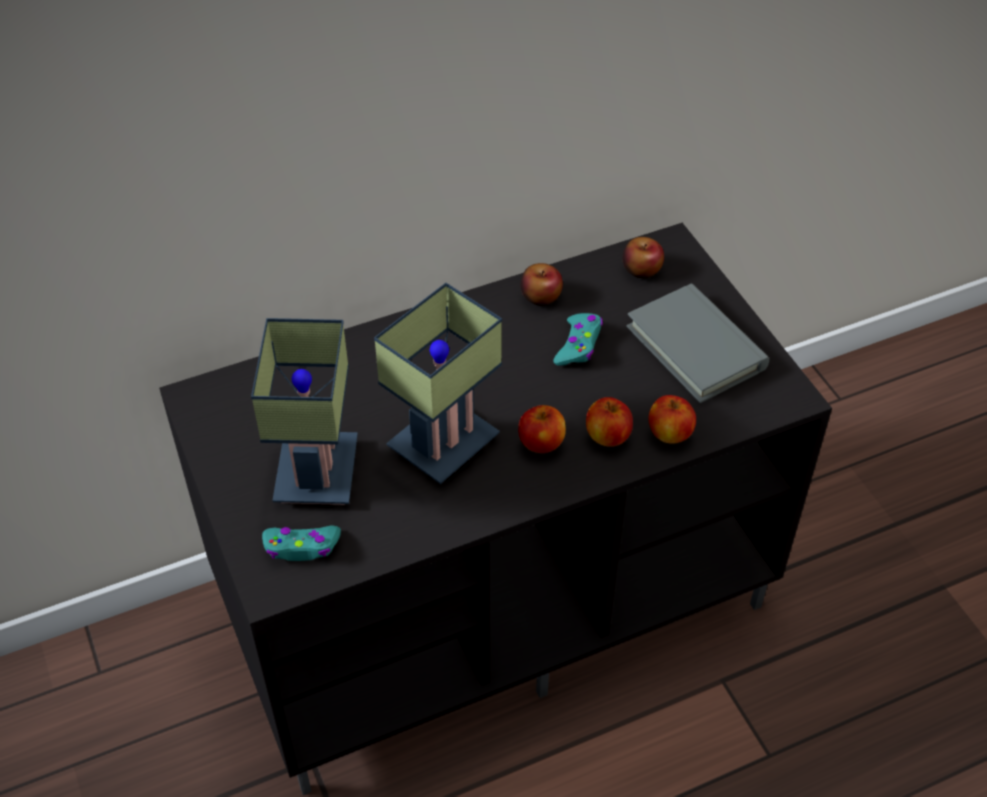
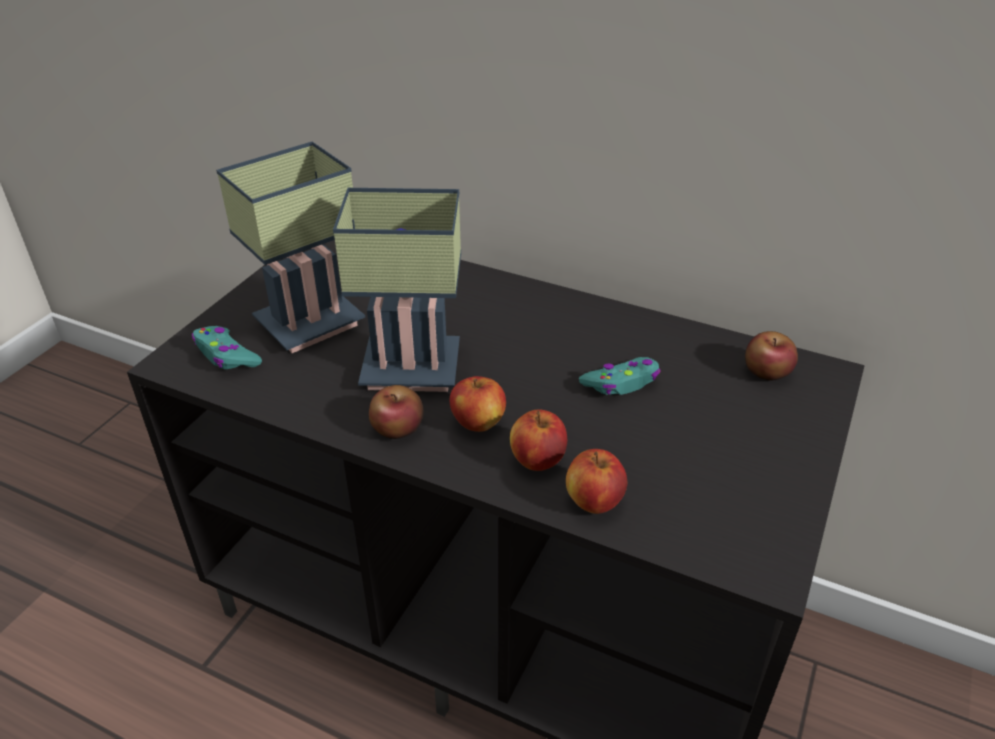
camera: 50 degrees right, 10 degrees down
(541, 296) = (645, 333): apple -> apple (398, 427)
(696, 347) = (727, 458): grey book -> none

